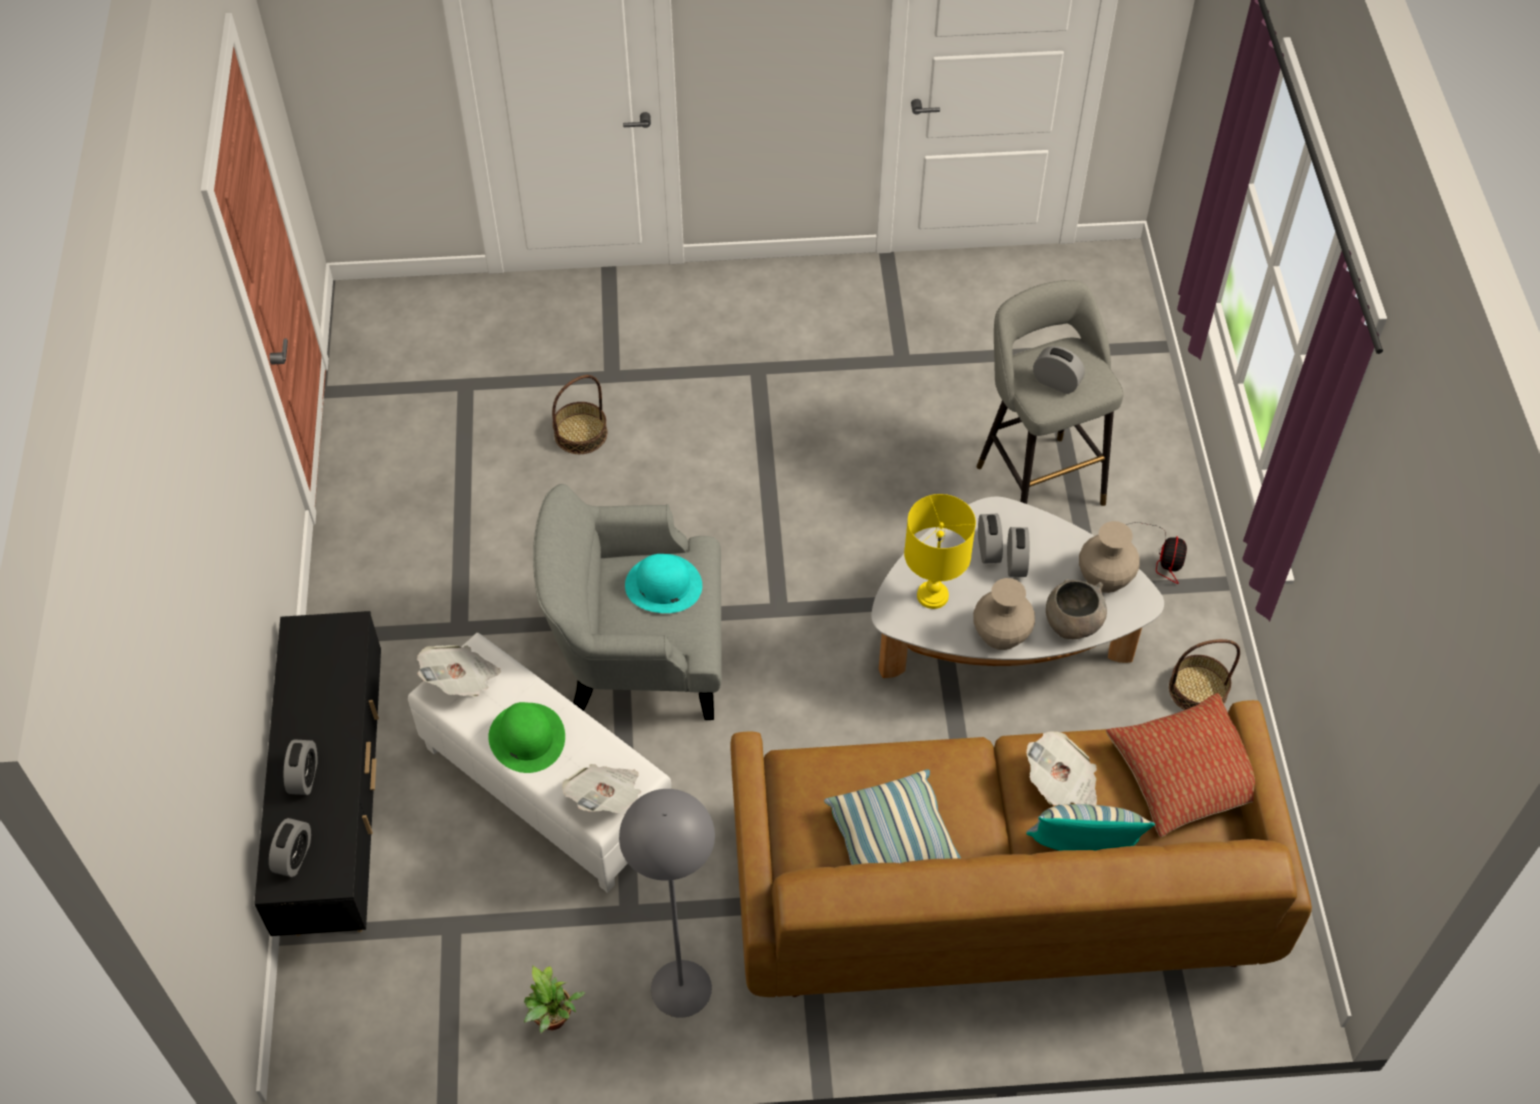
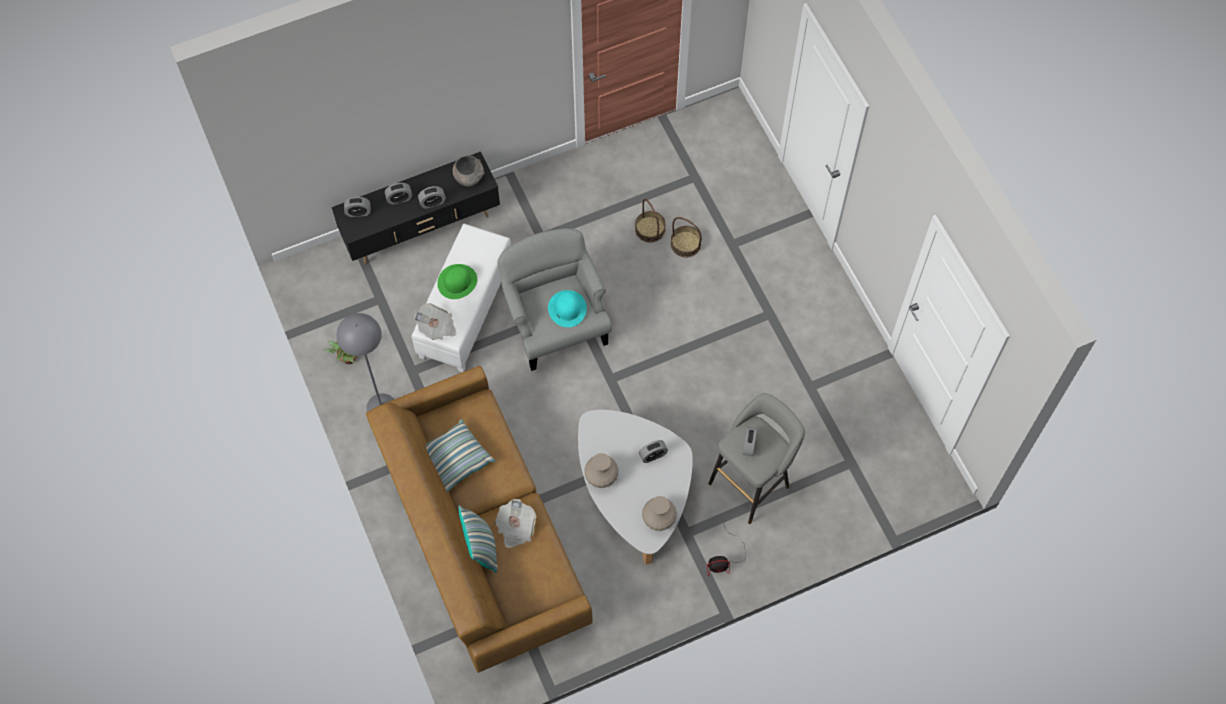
camera: 70 degrees right, 10 degrees up
(461, 680) = (478, 242): newspaper -> none
(932, 596) = (611, 436): yellow table lamp -> none
(1016, 563) = (649, 471): alarm clock -> alarm clock (432, 202)
(1072, 624) = (619, 510): grey bowl -> grey bowl (469, 178)
(1185, 775) = (543, 587): pillow -> none
(1198, 690) = (640, 602): basket -> basket (650, 229)

